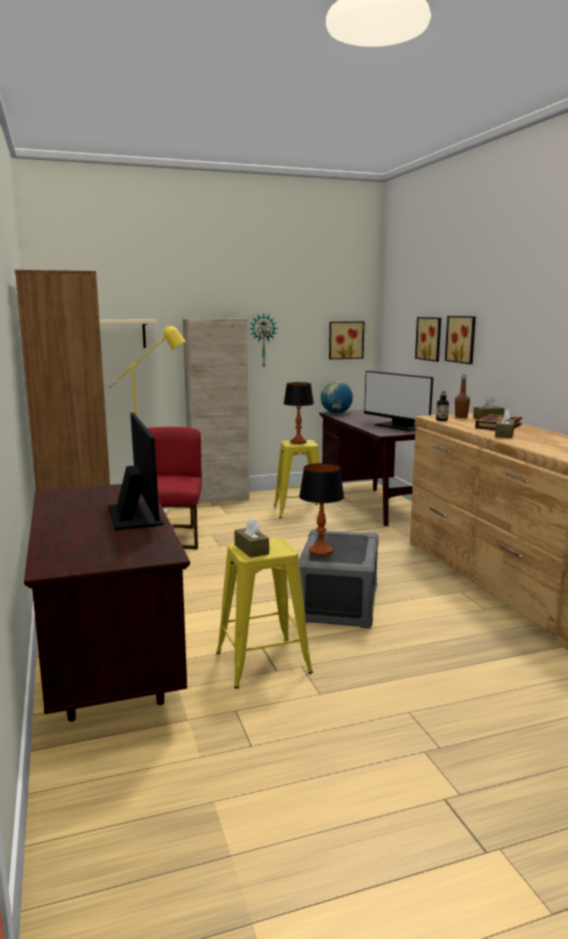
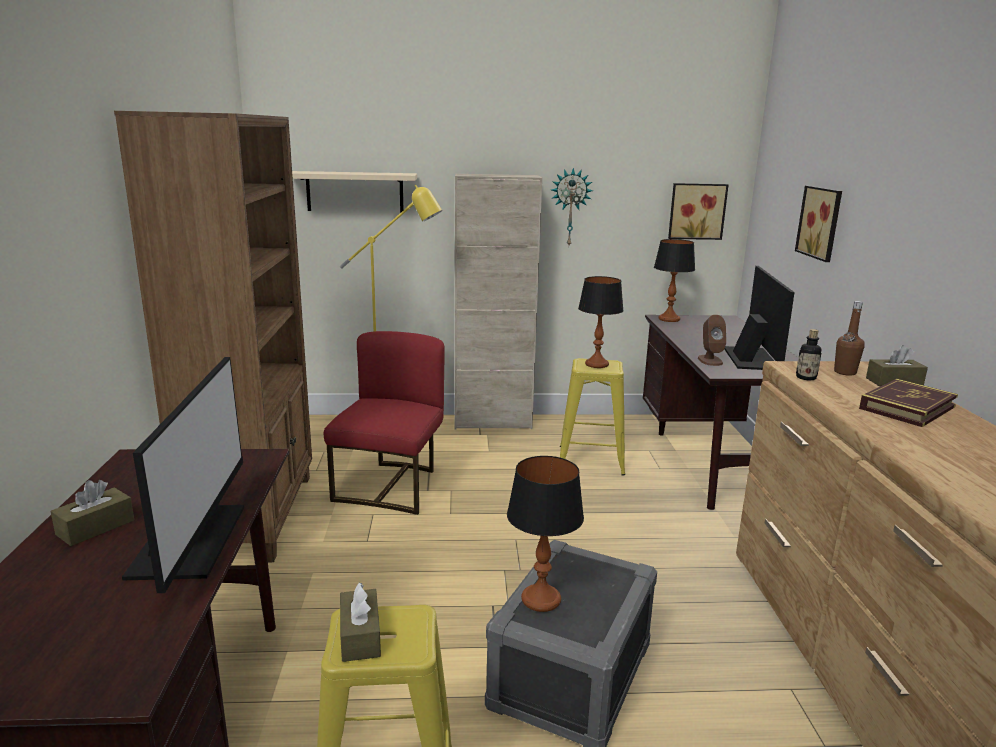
camera: 15 degrees right, 5 degrees up
(336, 413) = (669, 319): globe -> table lamp
(374, 429) = (710, 360): none -> brown speaker
(399, 427) = (752, 358): monitor -> monitor turned 150 degrees counterclockwise
(462, 339) = (872, 232): picture -> none
(504, 435) = (910, 438): brown tissue box -> brown tissue box (95, 527)

